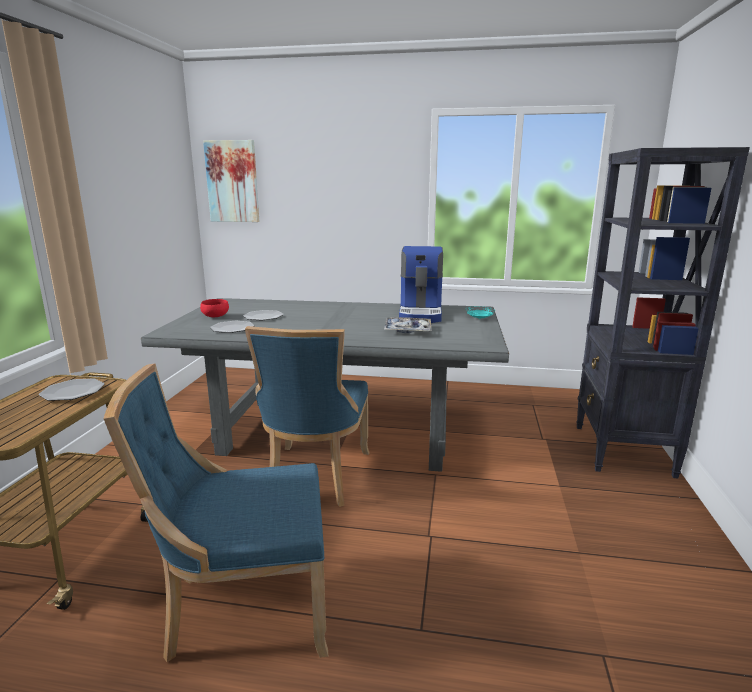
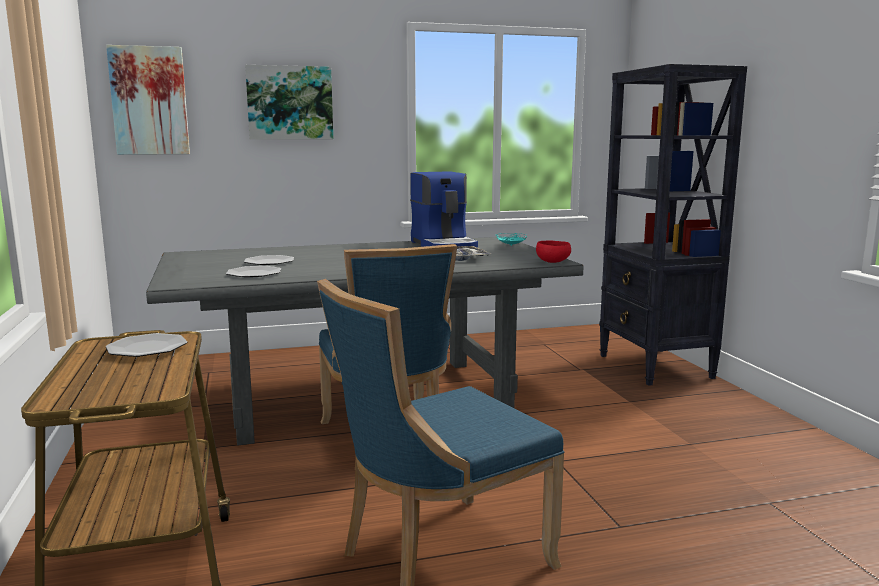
camera: 25 degrees left, 5 degrees down
(216, 316) = (206, 267): red bowl -> red bowl (553, 262)
(332, 182) = (290, 103): none -> picture

